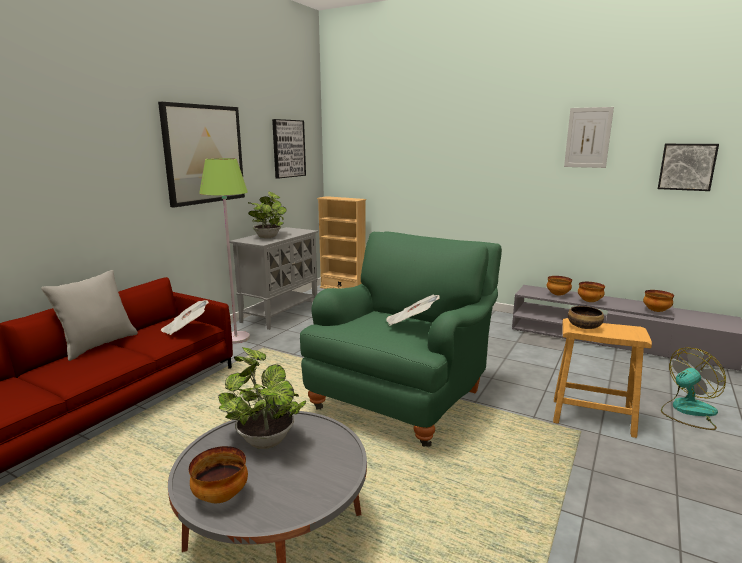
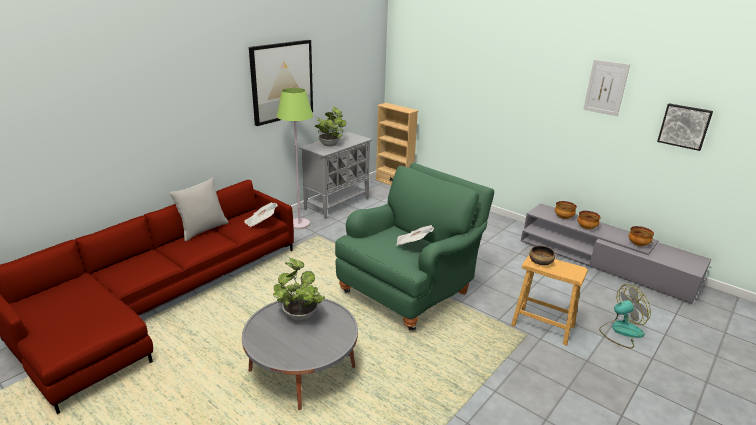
camera: 10 degrees right, 10 degrees up
(221, 496) = (270, 346): bowl -> none
(288, 148) = (353, 65): picture -> none

